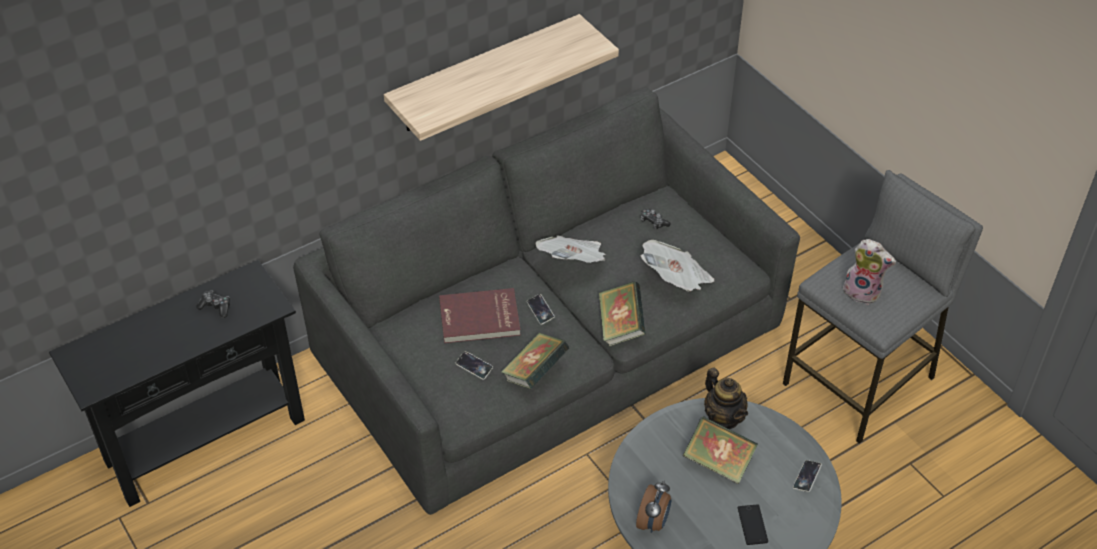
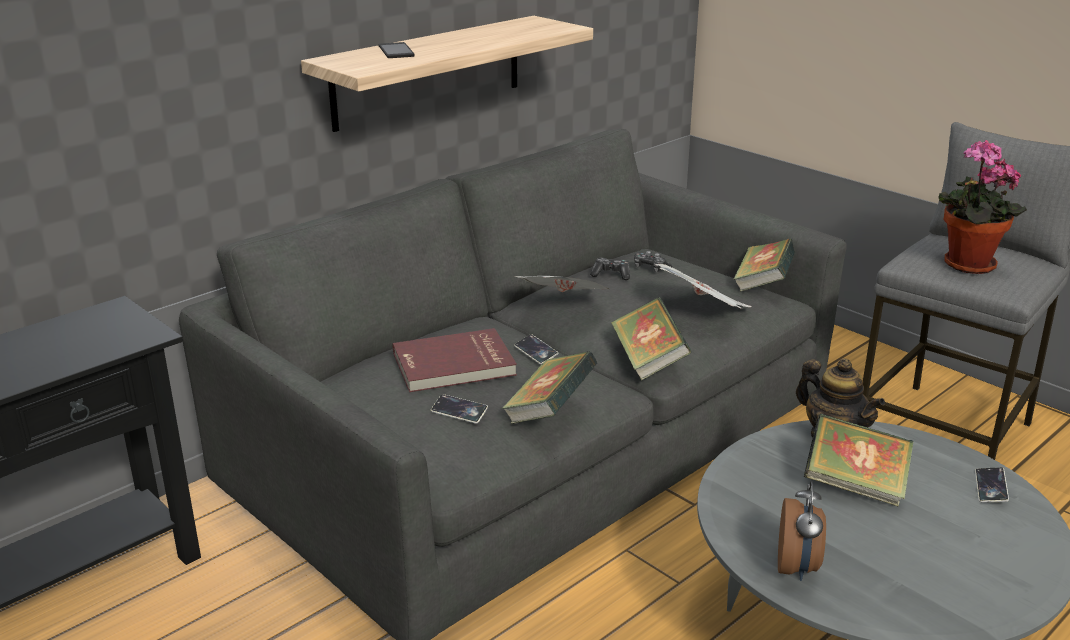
camera: 10 degrees left, 20 degrees down
(216, 307) = (54, 342): game controller -> game controller (611, 274)
(737, 250) = (764, 282): none -> book
(752, 525) = (950, 552): phone -> phone (396, 51)
(863, 291) = (965, 266): plush toy -> potted plant

